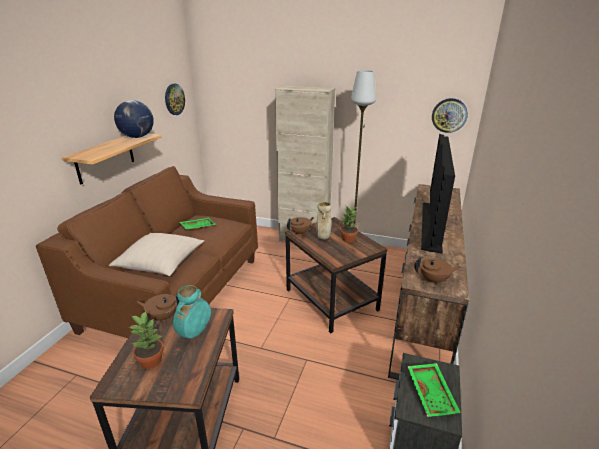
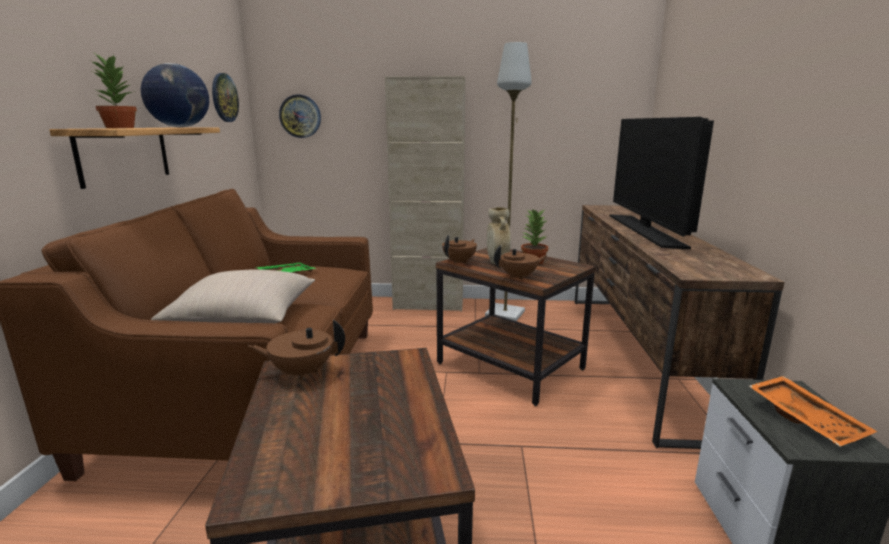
camera: 15 degrees left, 10 degrees down
(151, 360) = (319, 437): potted plant -> potted plant (120, 128)
(194, 332) = (380, 384): turquoise vase -> none
(432, 394) = (807, 419): green tray -> orange tray
(434, 280) = (715, 270): brown teapot -> brown teapot (519, 277)
(449, 115) = (615, 109): wall clock -> wall clock (300, 116)

